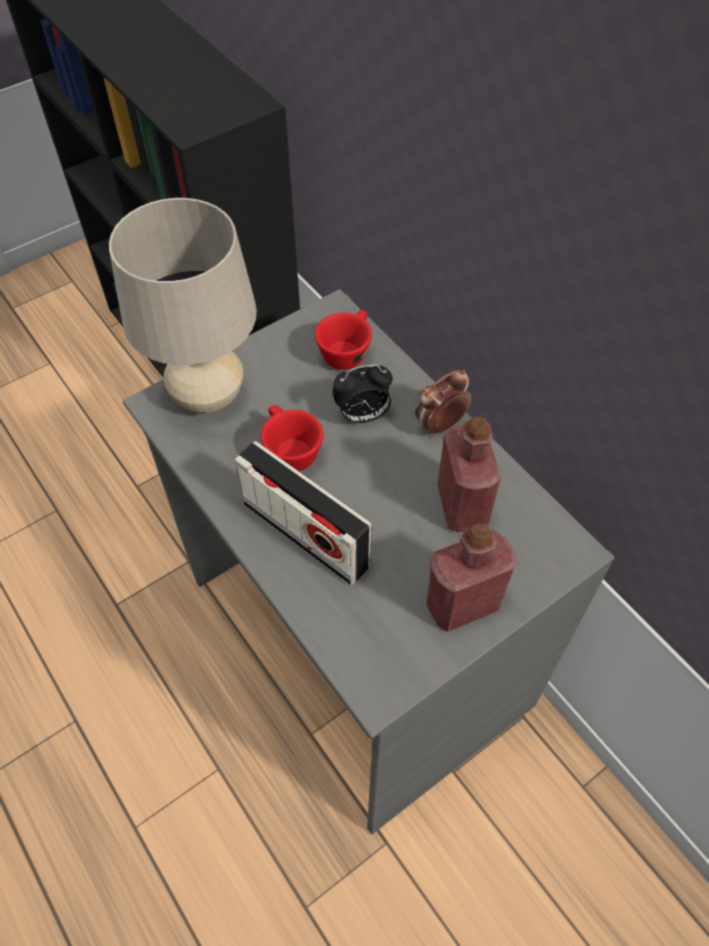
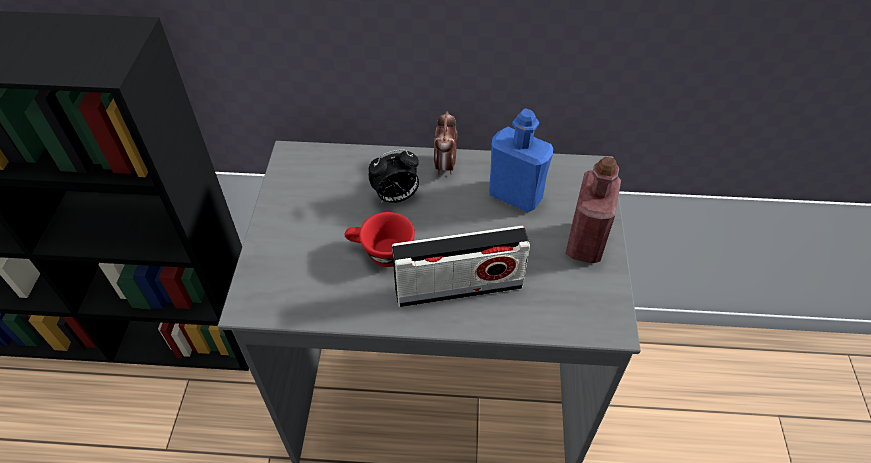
camera: 50 degrees left, 5 degrees down
(208, 396) = (279, 269): beige table lamp -> none
(346, 351) = (333, 170): red cup -> none
(362, 416) = (395, 197): alarm clock -> alarm clock turned 45 degrees clockwise
(462, 505) = (515, 195): red bottle -> blue bottle

